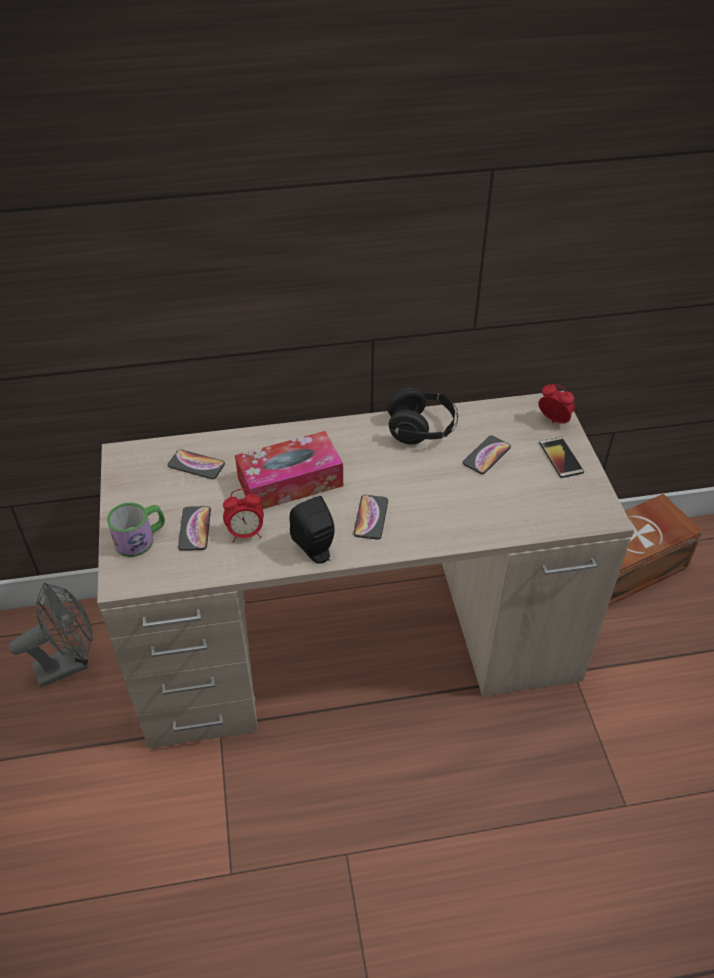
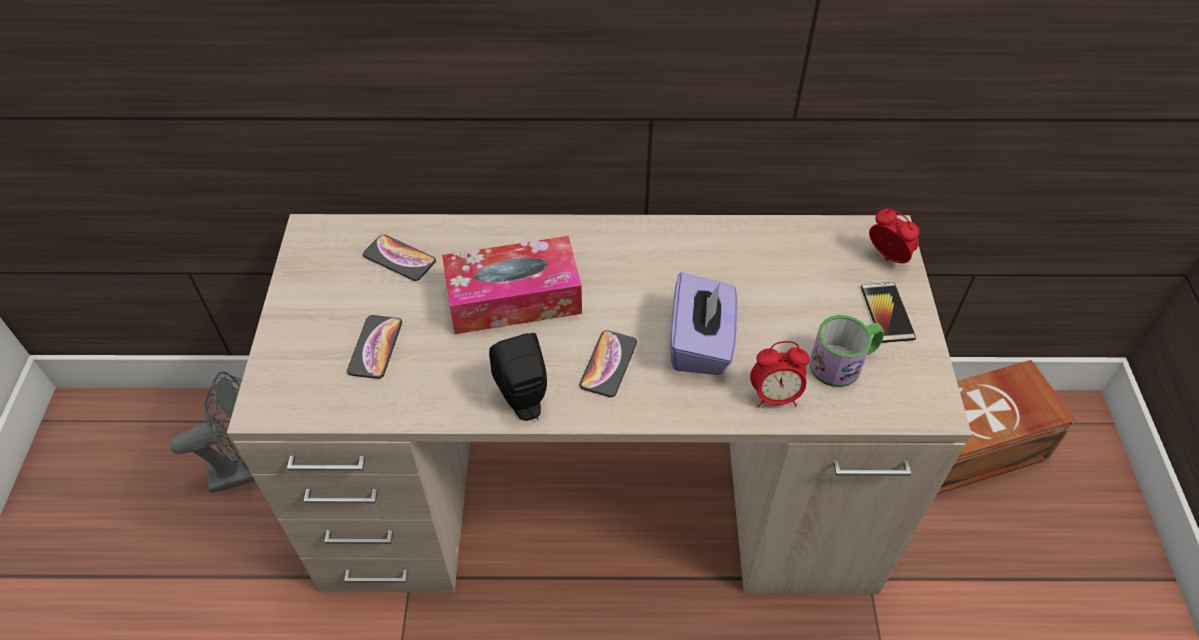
camera: 10 degrees right, 5 degrees up
(141, 538) = (304, 351): mug -> mug (843, 363)
(246, 533) = (439, 363): alarm clock -> alarm clock (775, 396)
(421, 430) = (704, 248): black headphones -> none
(434, 495) = (701, 343): none -> purple tissue box
(486, 455) = (784, 295): phone -> none

